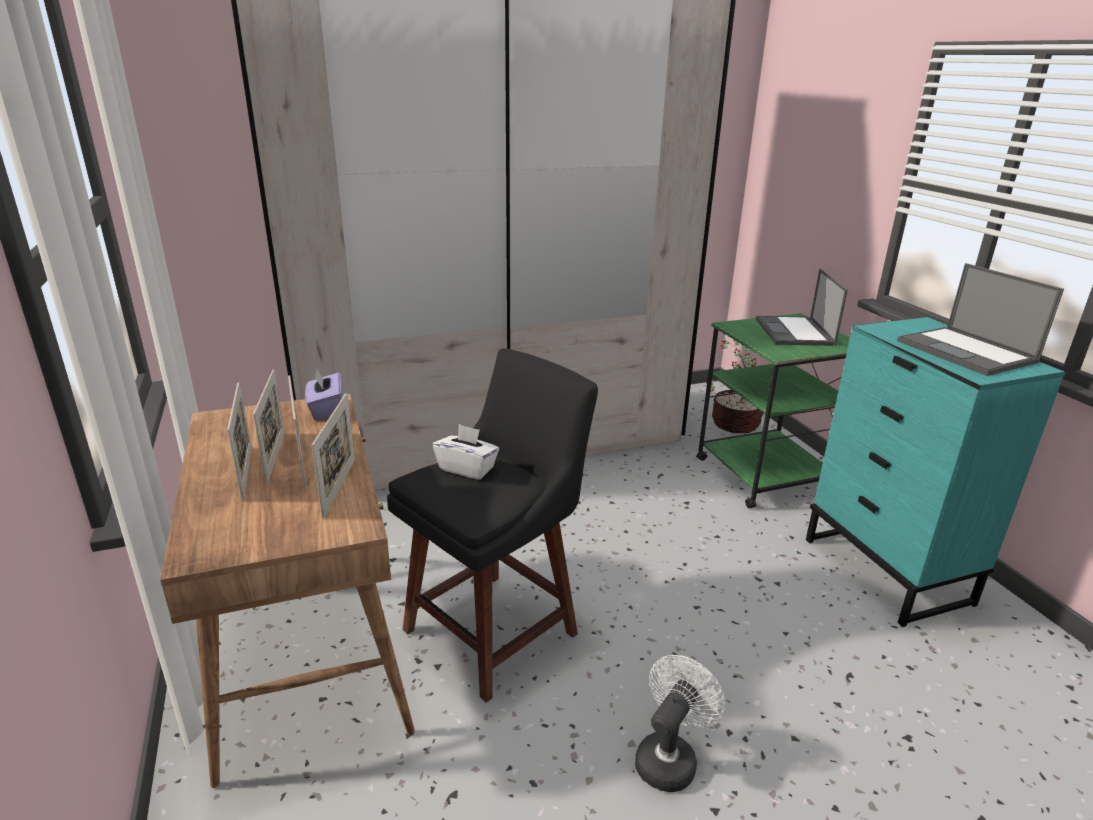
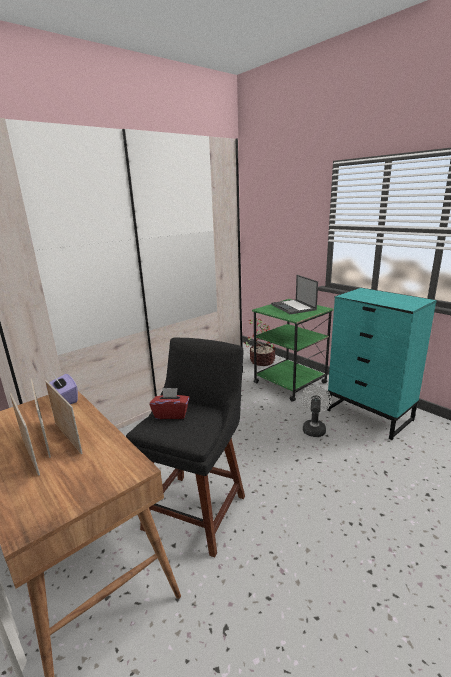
camera: 20 degrees left, 5 degrees down
(339, 487) = (105, 446): picture frame -> none
(467, 468) = (171, 414): white tissue box -> red tissue box
(669, 757) = (331, 550): white fan -> white fan (314, 428)
(967, 352) = (392, 299): laptop -> none

